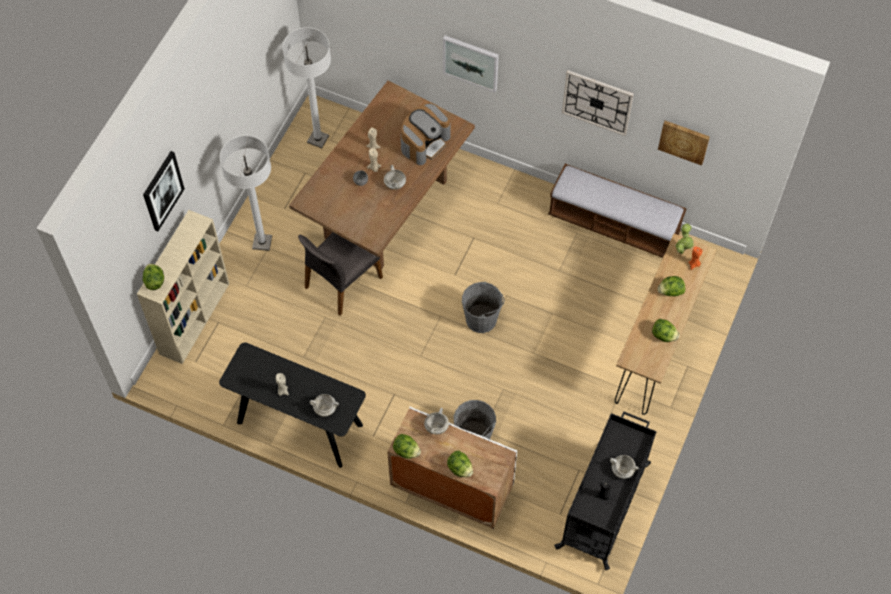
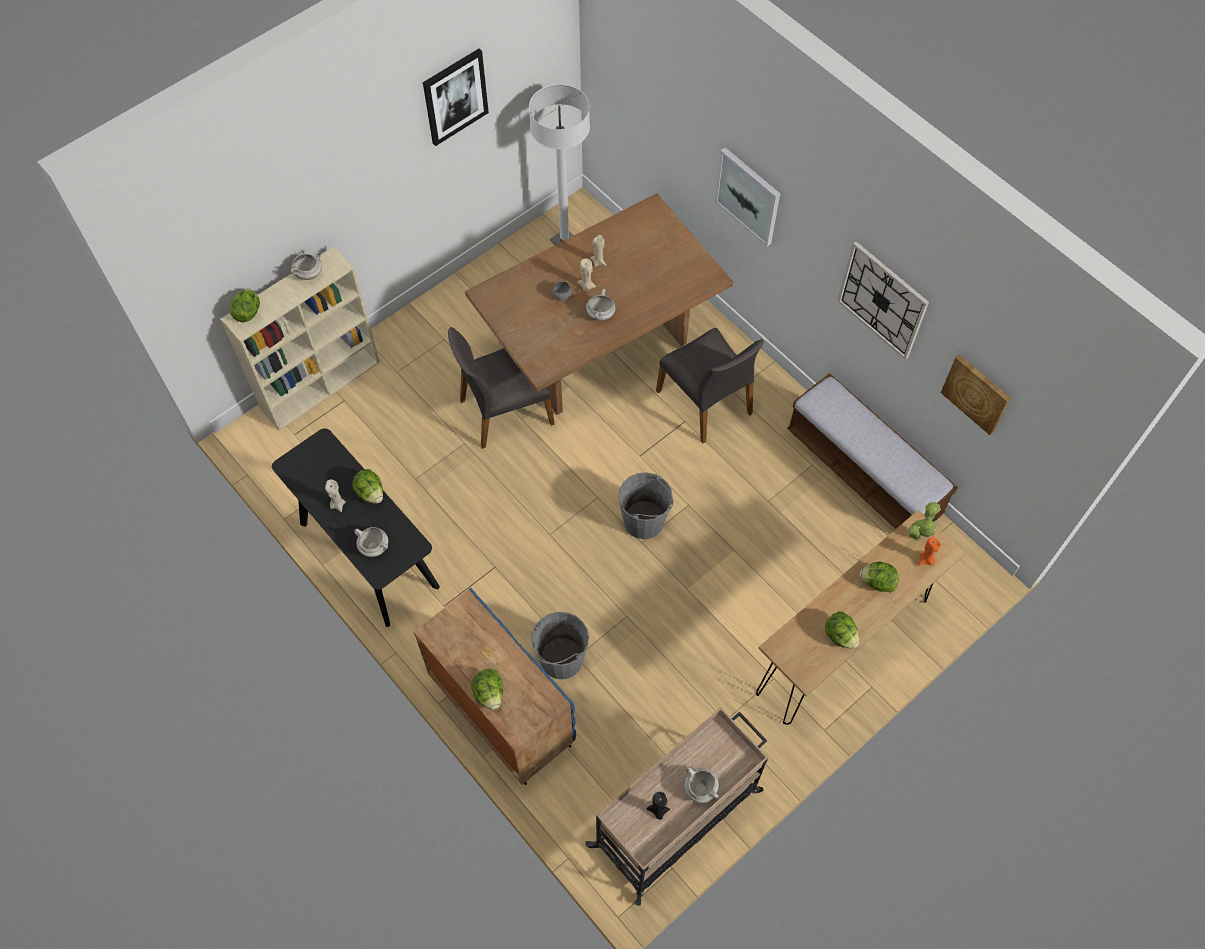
camera: 25 degrees right, 0 degrees up
(162, 190) = (289, 203): picture -> picture (455, 96)
(262, 242) = (440, 331): white floor lamp -> none
(406, 451) = (436, 641): lettuce -> lettuce (370, 493)
(424, 142) = (662, 279): coffee machine -> none
(436, 426) = (489, 627): white cooking pot -> white cooking pot (309, 273)
(451, 488) = (500, 710): white cabinet -> blue cabinet
(482, 218) = (706, 402): none -> grey chair
(604, 504) = (677, 817): black cart -> beige cart

